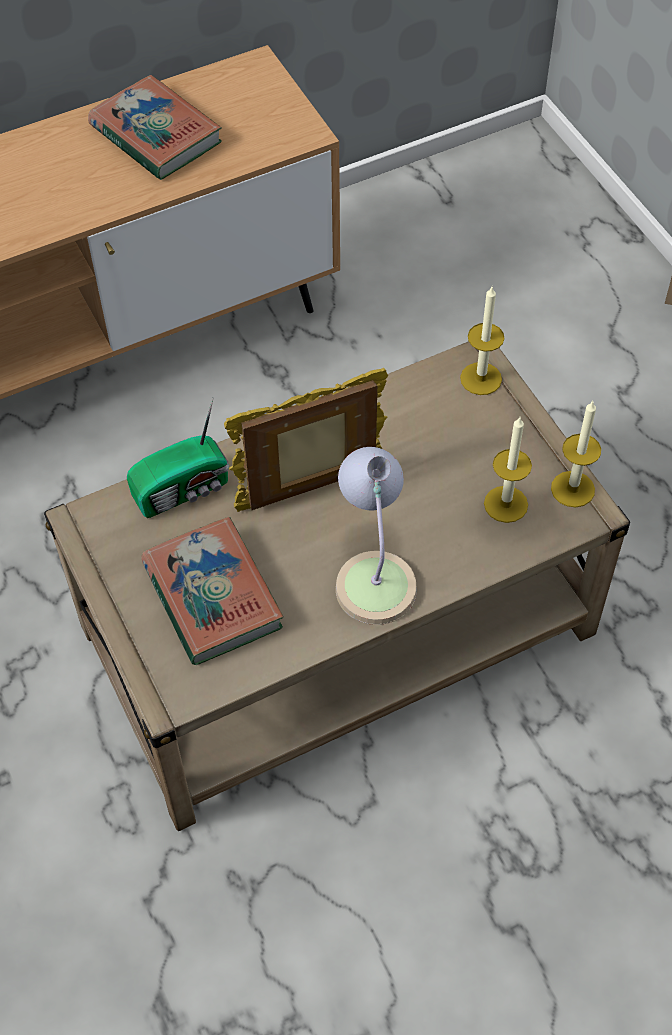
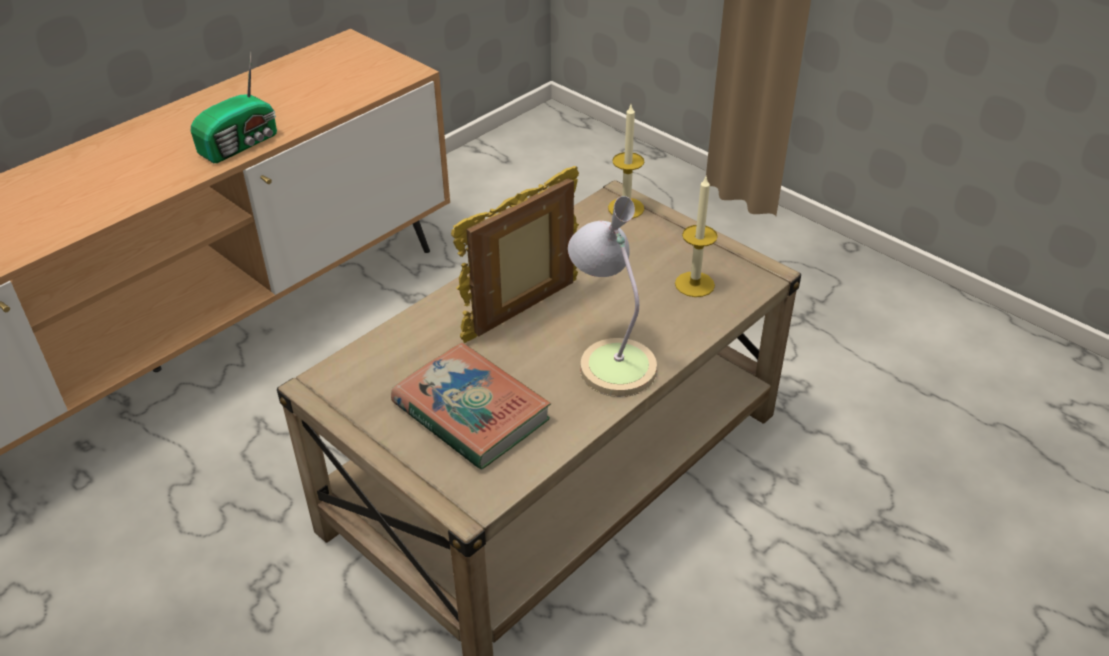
camera: 20 degrees left, 15 degrees down
(155, 135) = (280, 93): book -> none
(184, 489) = (406, 339): radio -> radio (242, 144)
(572, 489) = (743, 261): candle -> none

